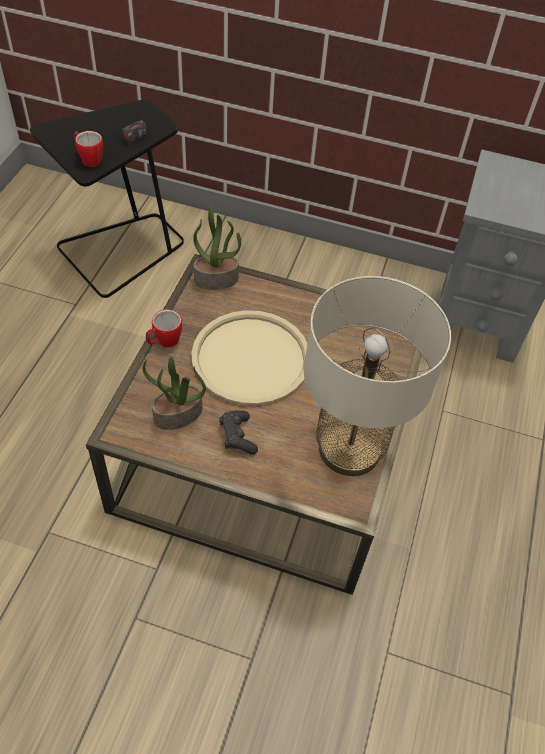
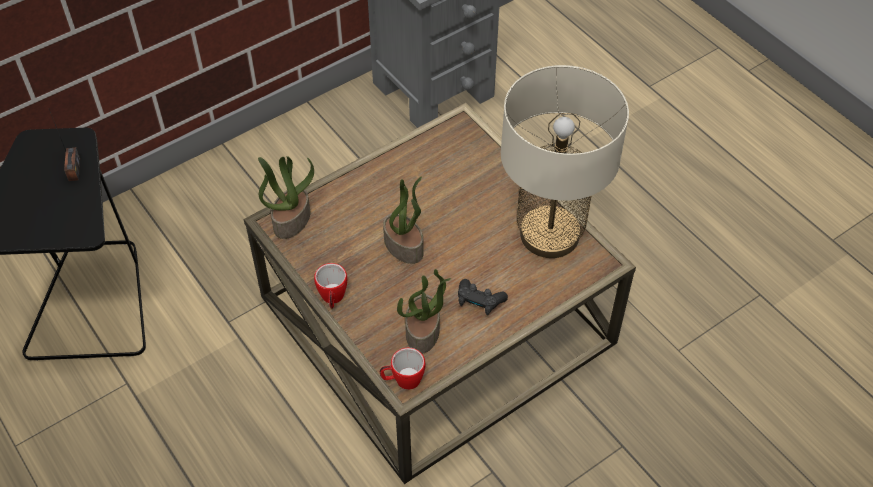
camera: 50 degrees left, 0 degrees up
(89, 159) = (69, 222): mug -> mug (402, 380)
(251, 358) = (404, 246): beige tray -> potted plant

